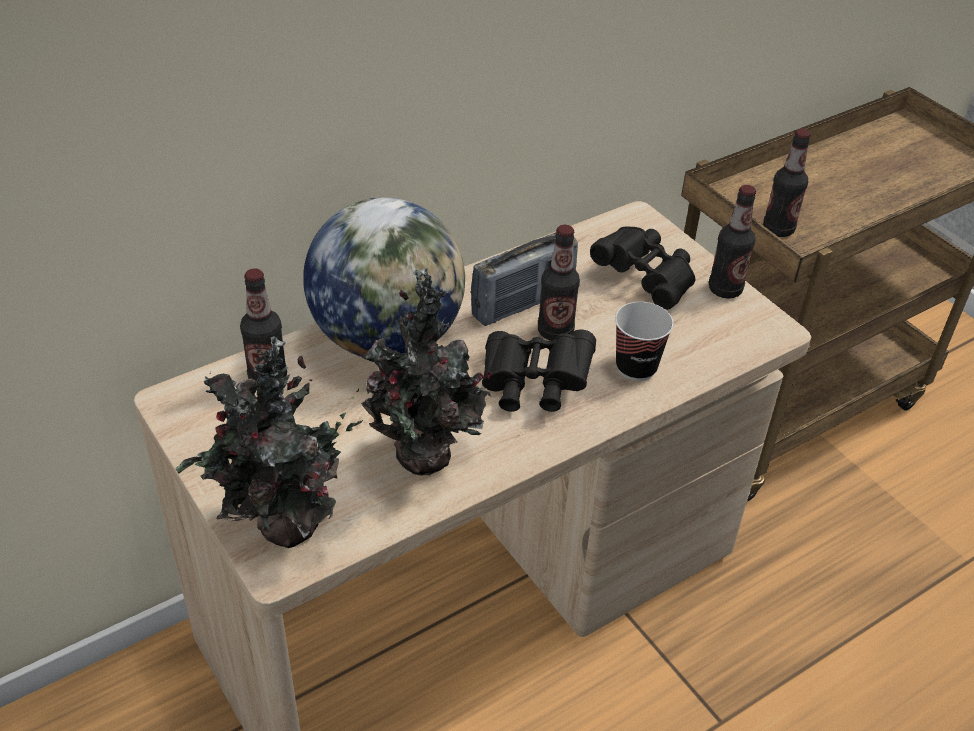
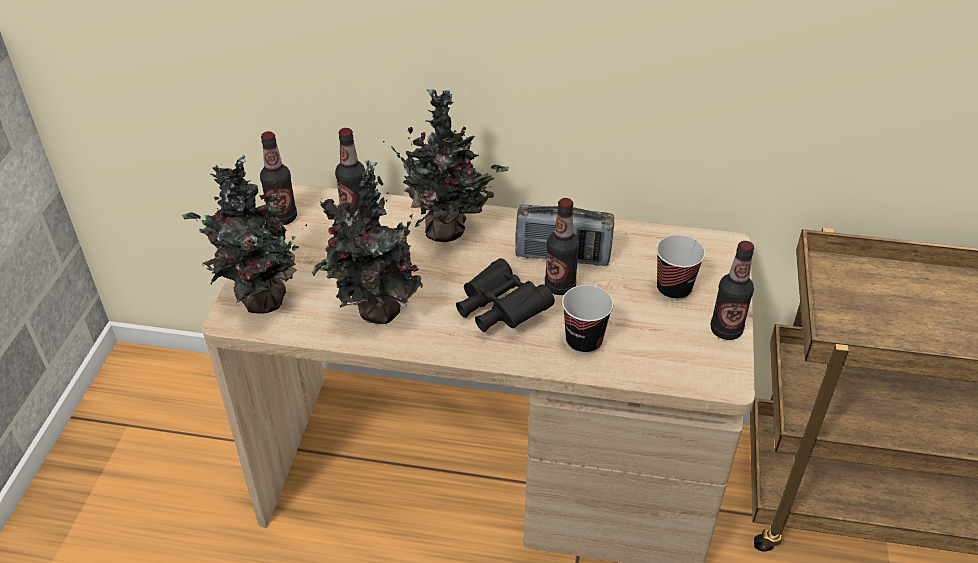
camera: 45 degrees right, 0 degrees up
(387, 339) = (449, 230): globe -> potted plant
(646, 279) = (673, 289): black binoculars -> cup
(778, 229) = (842, 315): bottle -> bottle (283, 218)

